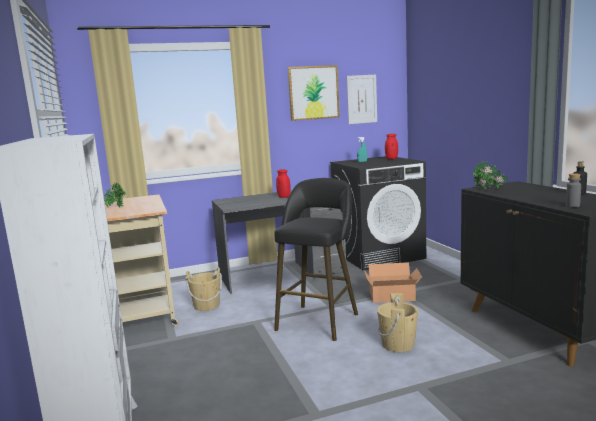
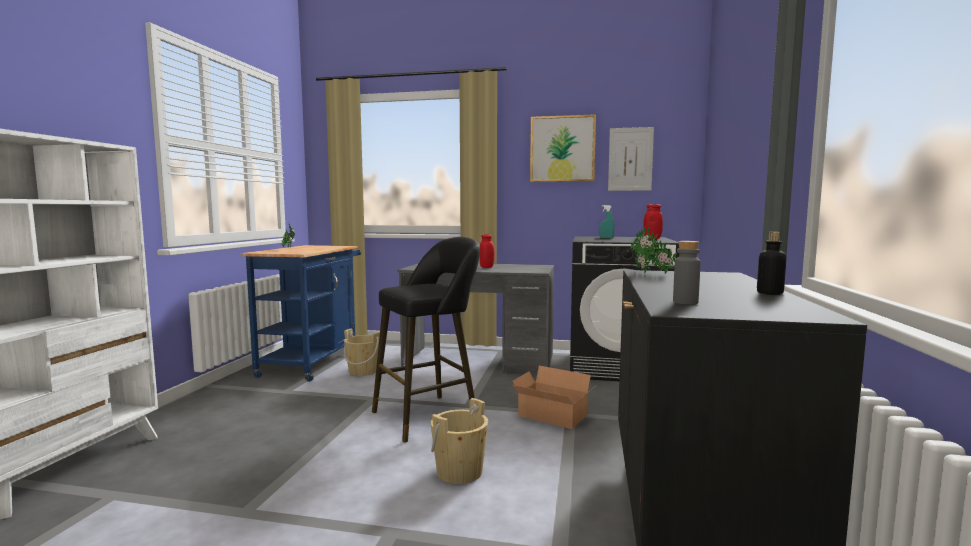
camera: 30 degrees right, 5 degrees down
(144, 311) = (312, 362): beige cart -> blue cart

